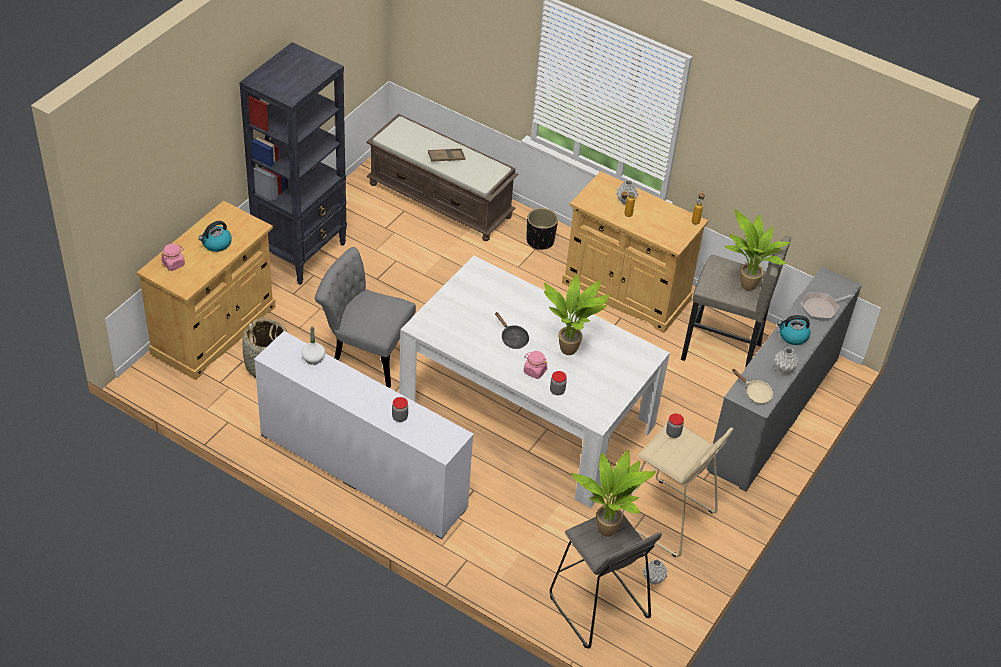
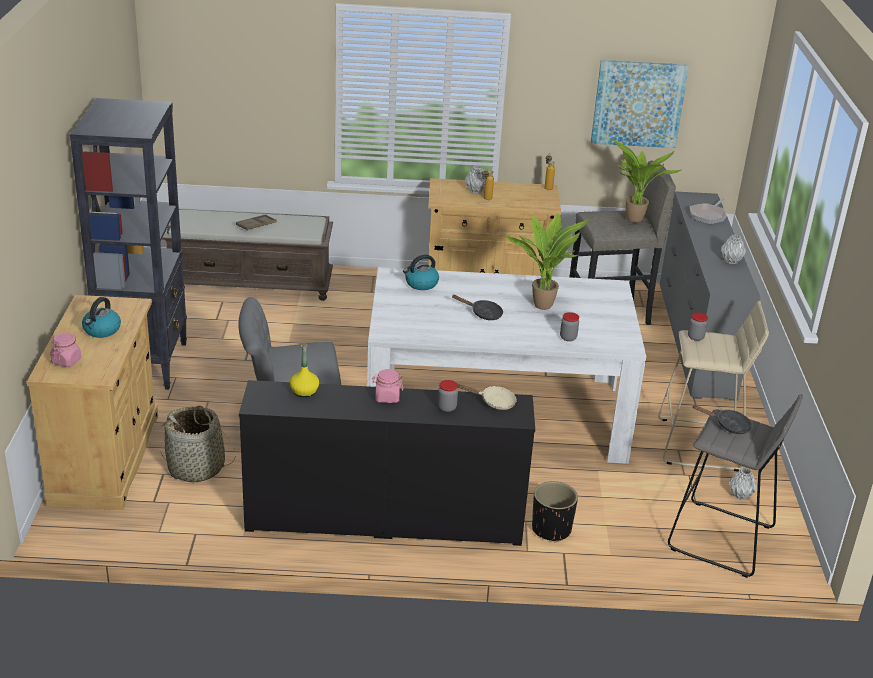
camera: 30 degrees left, 15 degrees down
(313, 358) = (304, 391): white bottle -> yellow bottle
(363, 470) = (384, 519): white dresser -> black dresser
(534, 371) = (531, 330): pink jar -> pink jar (387, 397)
(540, 241) = (374, 285): black planter -> black planter (551, 529)
(608, 527) = (728, 425): potted plant -> black frying pan
(755, 393) = (730, 283): beige frying pan -> beige frying pan (494, 402)
(792, 336) = (710, 239): kettle -> kettle (421, 284)
(798, 176) = (638, 103): none -> picture

